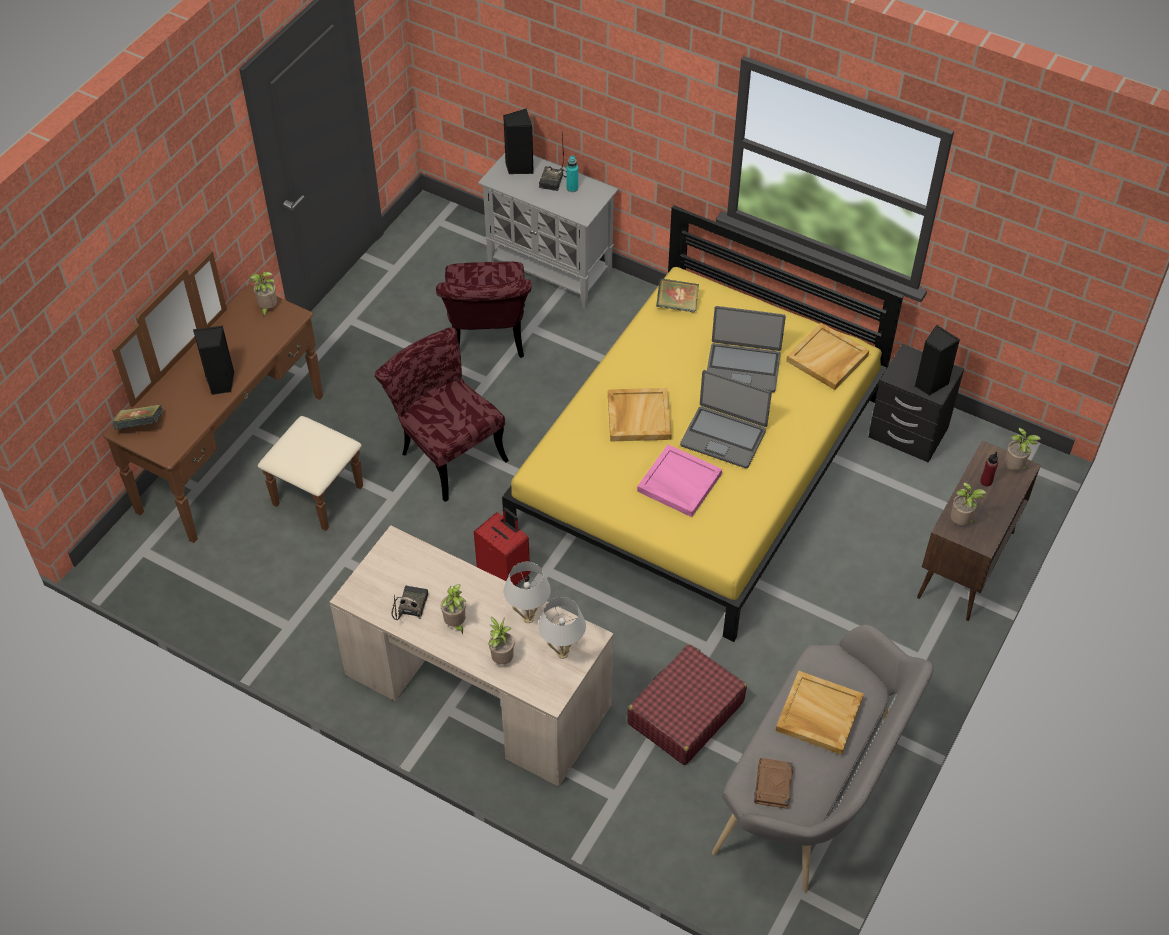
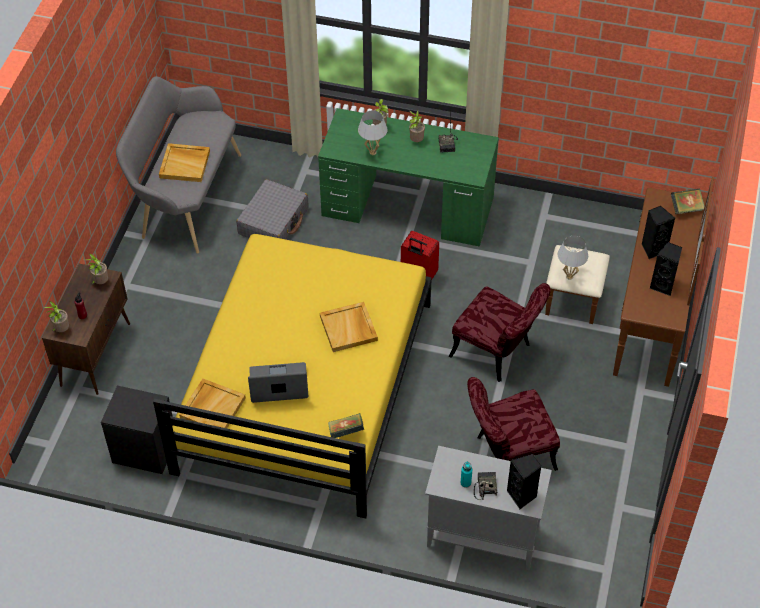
camera: 165 degrees right, 0 degrees up
(267, 309) = (656, 312): potted plant -> none
(477, 689) = (408, 207): beige desk -> green desk
(488, 340) = (507, 455): red chair -> red chair turned 90 degrees counterclockwise
(563, 653) = (345, 139): white table lamp -> white table lamp (569, 276)
(678, 483) = (306, 287): pink tray -> none
(685, 713) = (274, 221): red suitcase -> grey suitcase
(723, 437) = (281, 326): laptop -> none
(773, 785) = (206, 125): brown book -> none
(929, 384) = (128, 401): black speaker -> black speaker (663, 285)

